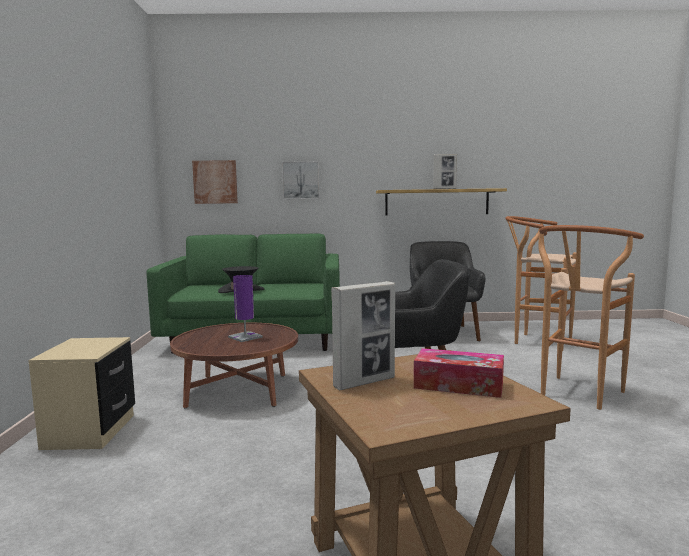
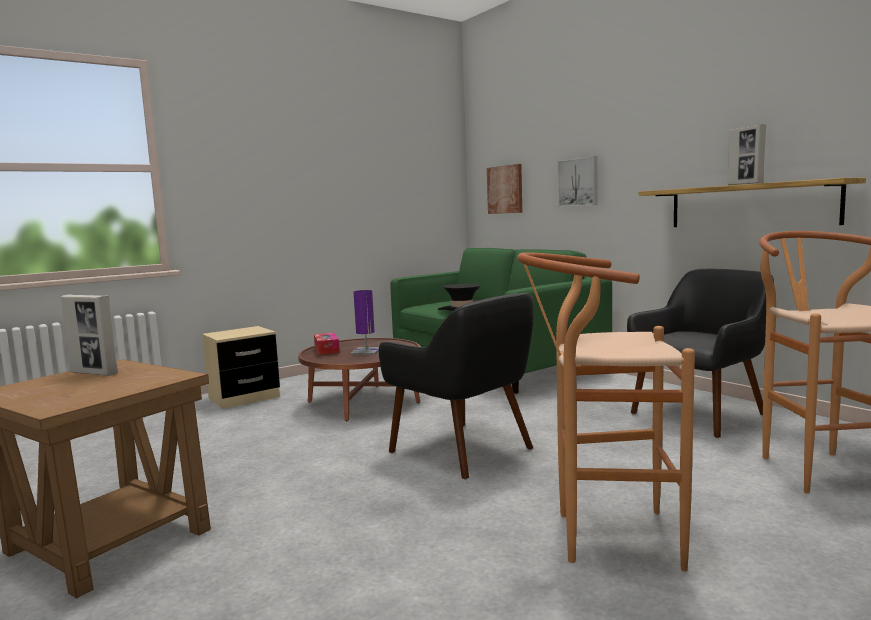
camera: 55 degrees right, 0 degrees up
(458, 385) = (94, 389): tissue box -> tissue box (326, 349)

